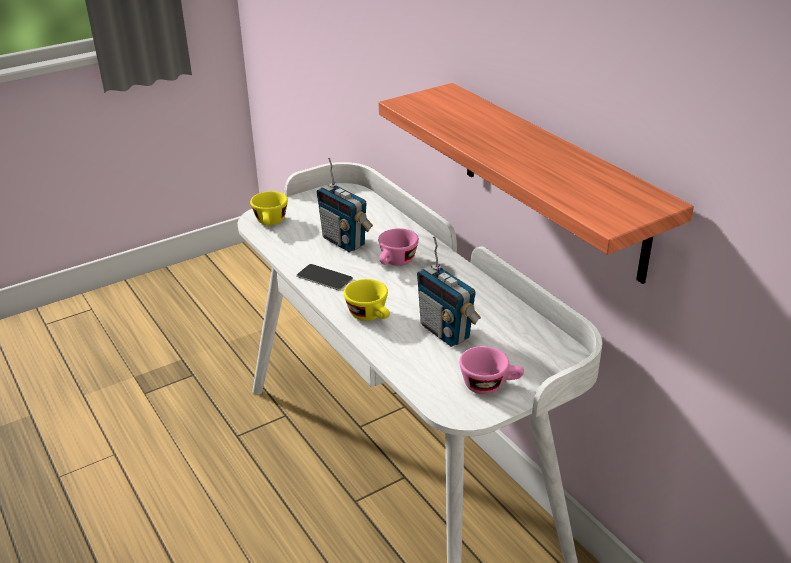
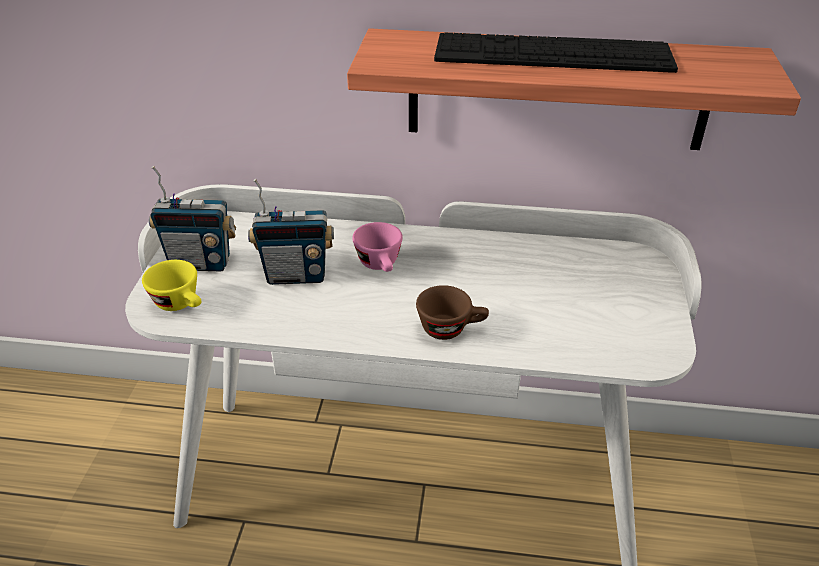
camera: 50 degrees left, 5 degrees up
(324, 277) = (342, 322): phone -> none
(371, 316) = (451, 328): yellow cup -> brown cup
(445, 331) = (530, 298): radio -> radio (200, 263)
(490, 385) = (637, 317): pink cup -> none
(518, 140) = (552, 53): none -> keyboard

